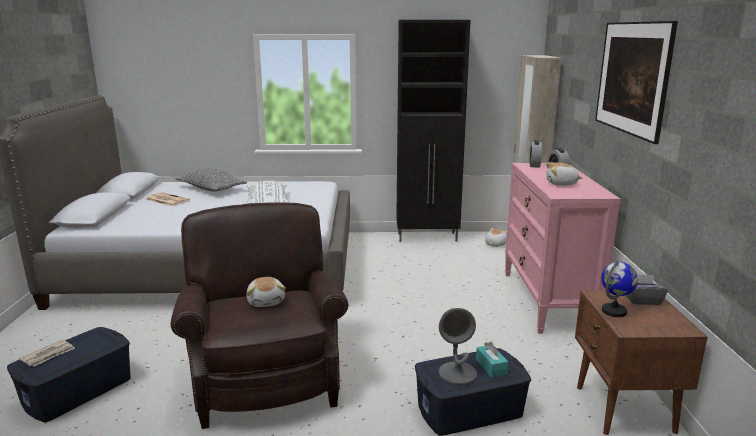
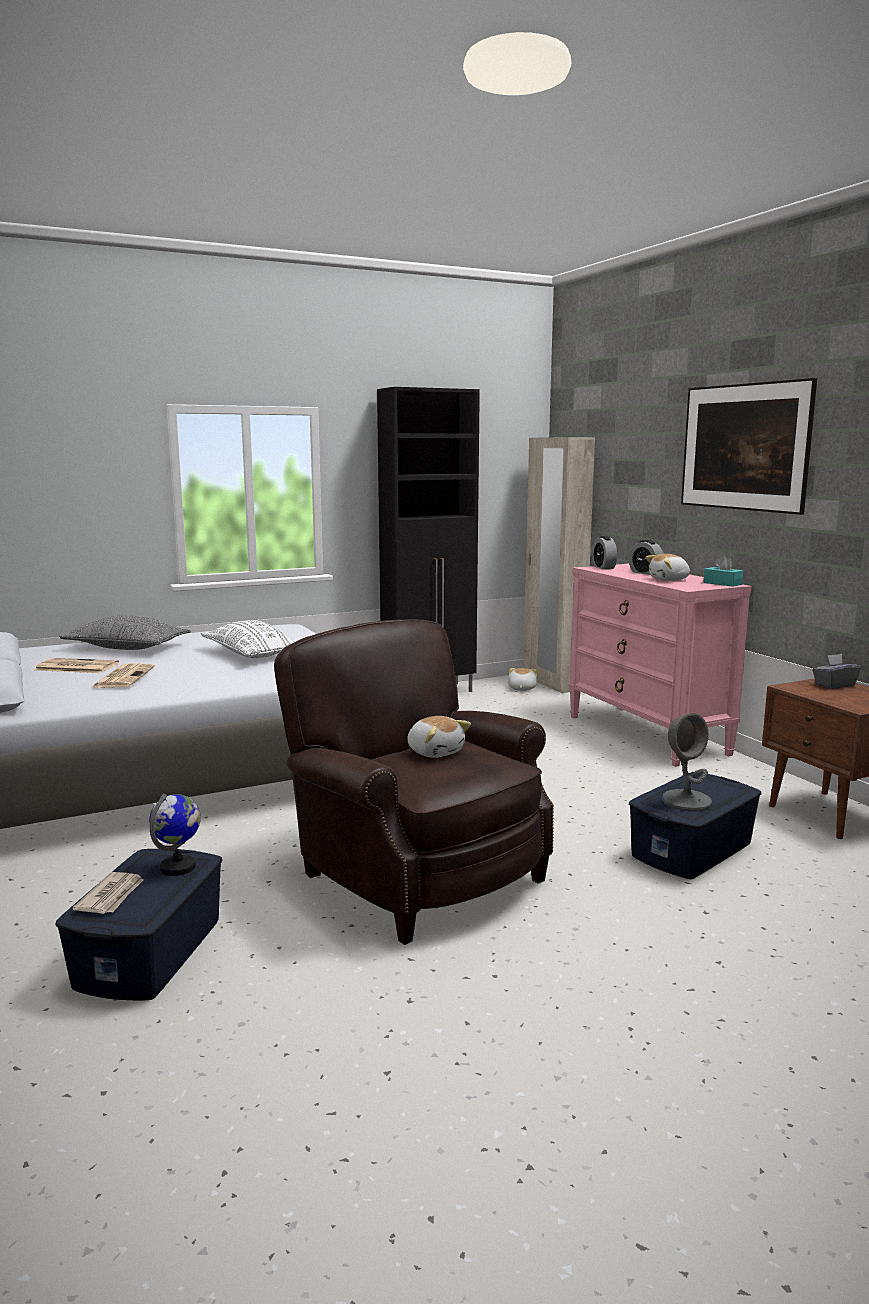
camera: 25 degrees left, 5 degrees down
(176, 211) = (123, 677): none -> newspaper
(491, 366) = (710, 788): turquoise tissue box -> turquoise tissue box (722, 583)
(614, 311) = (824, 696): globe -> globe (178, 867)

